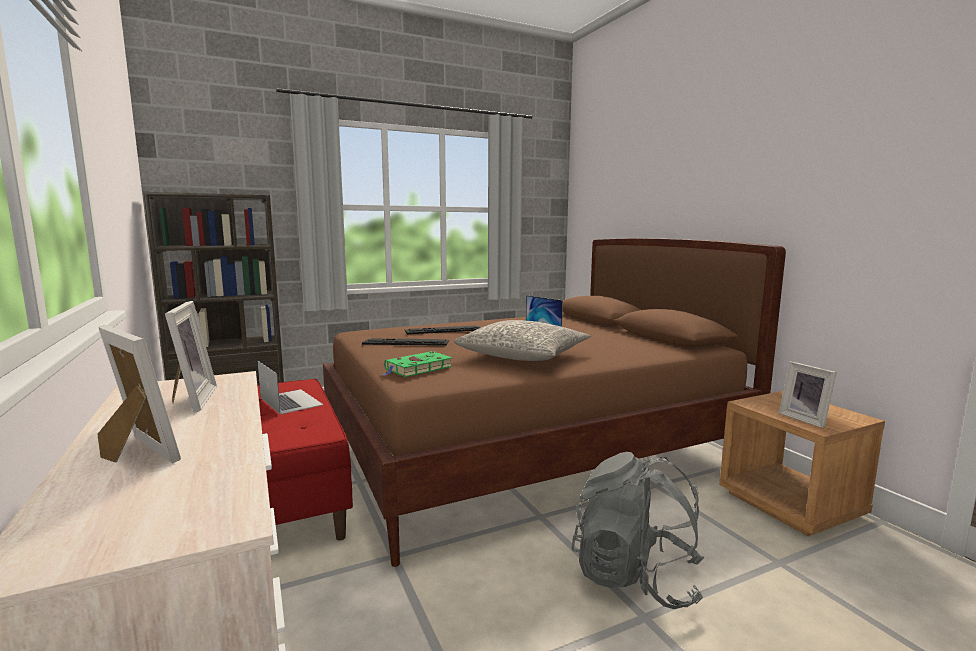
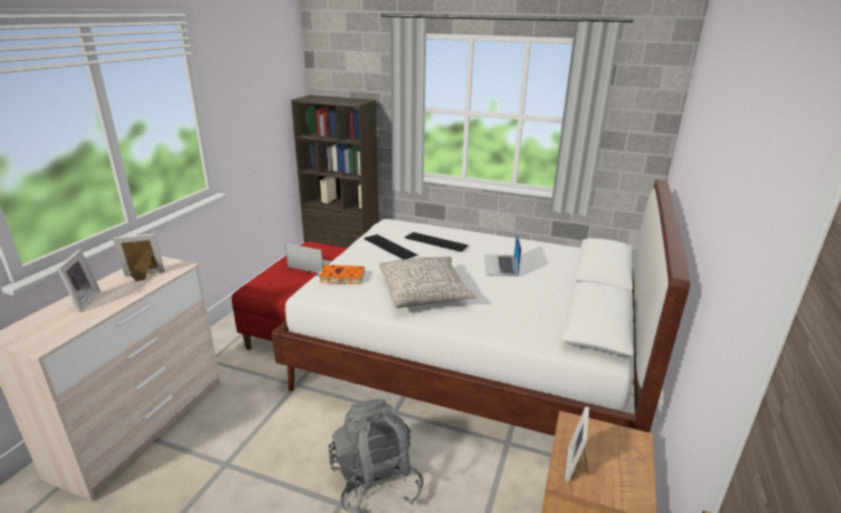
camera: 45 degrees right, 15 degrees up
(189, 400) = (144, 276): picture frame -> picture frame turned 135 degrees counterclockwise
(290, 401) = (312, 264): laptop -> laptop turned 75 degrees counterclockwise
(417, 368) = (341, 277): green book -> orange book
(528, 449) = (472, 361): brown bed -> white bed

